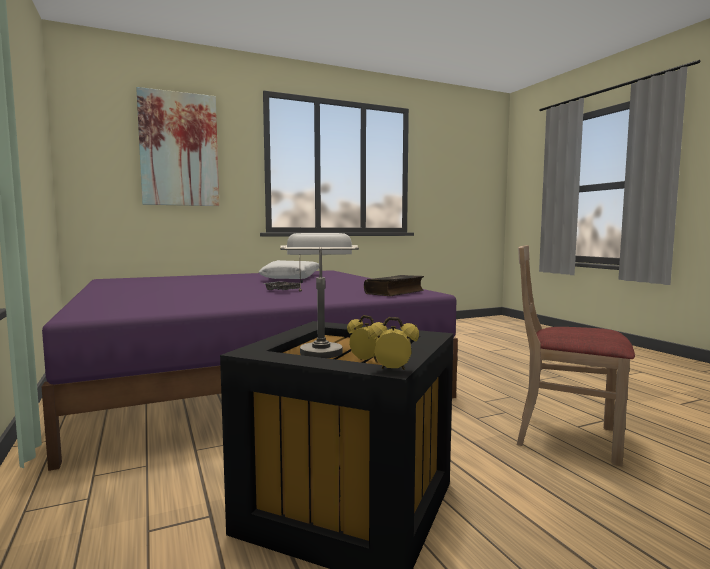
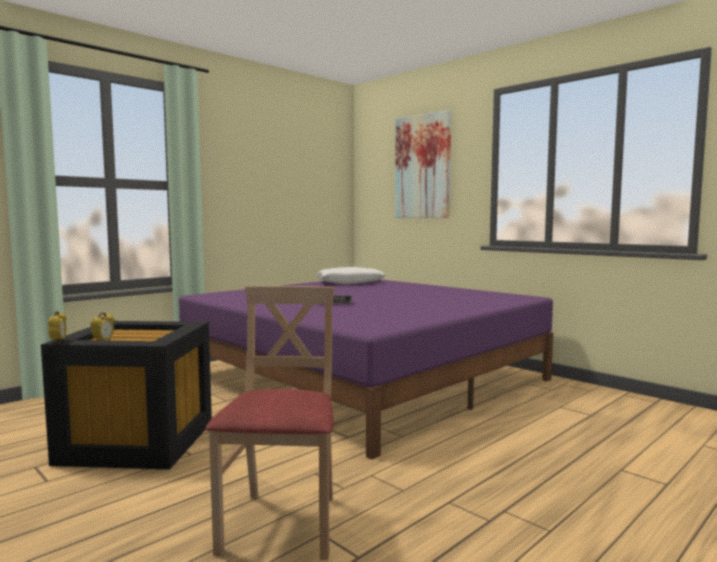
camera: 70 degrees right, 0 degrees up
(291, 278) = (439, 297): white pillow -> white pillow (350, 283)
(319, 349) = (139, 333): grey table lamp -> none
(395, 293) = (359, 323): book -> none

